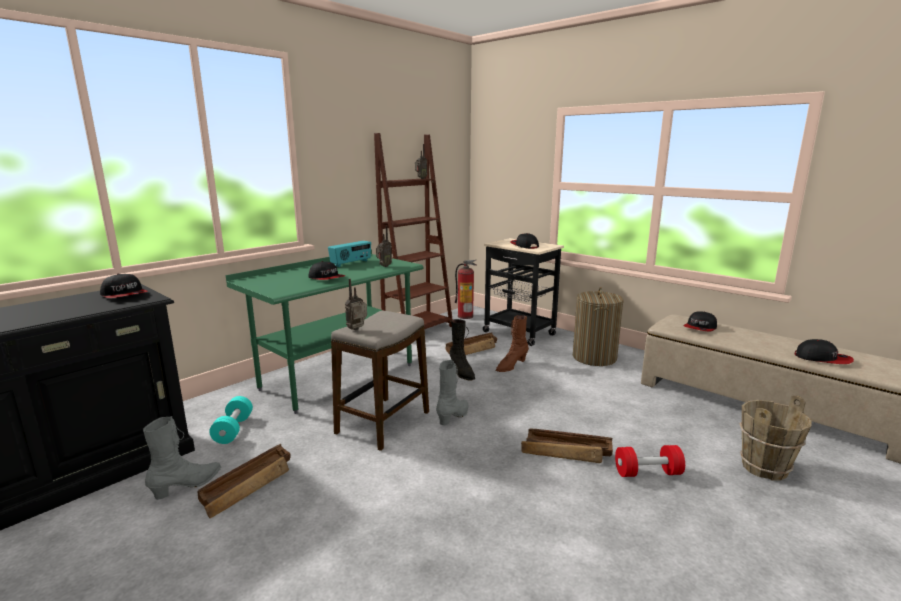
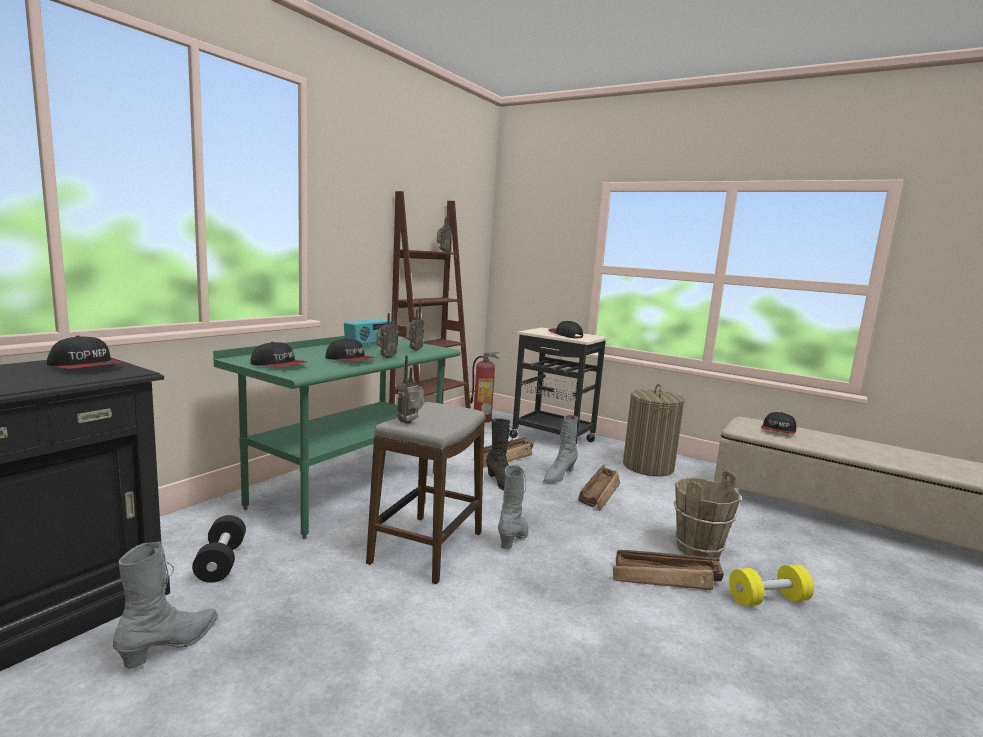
camera: 10 degrees left, 5 degrees down
(233, 429) = (221, 562): turquoise dumbbell -> black dumbbell
(249, 485) = (266, 640): crate -> crate (600, 493)
(356, 275) = (386, 357): none -> radio
(511, 366) = (558, 476): brown boot -> grey boot
(647, 473) = (768, 600): red dumbbell -> yellow dumbbell
(763, 468) = (886, 588): brown bucket -> brown bucket (697, 549)
(823, 359) = (921, 463): cap -> cap (279, 365)

